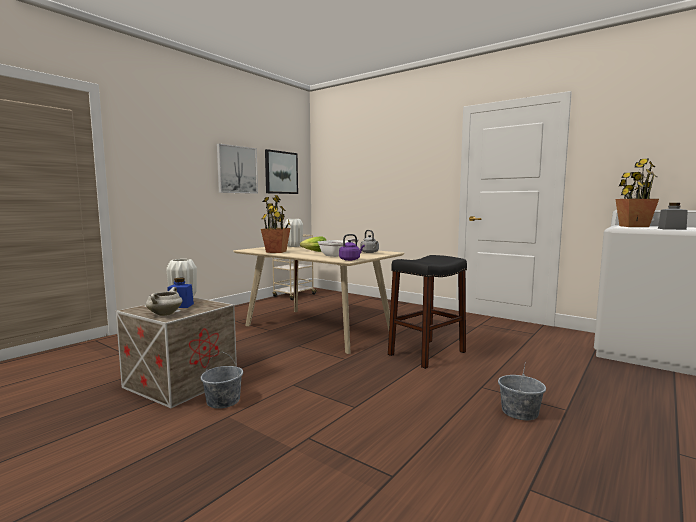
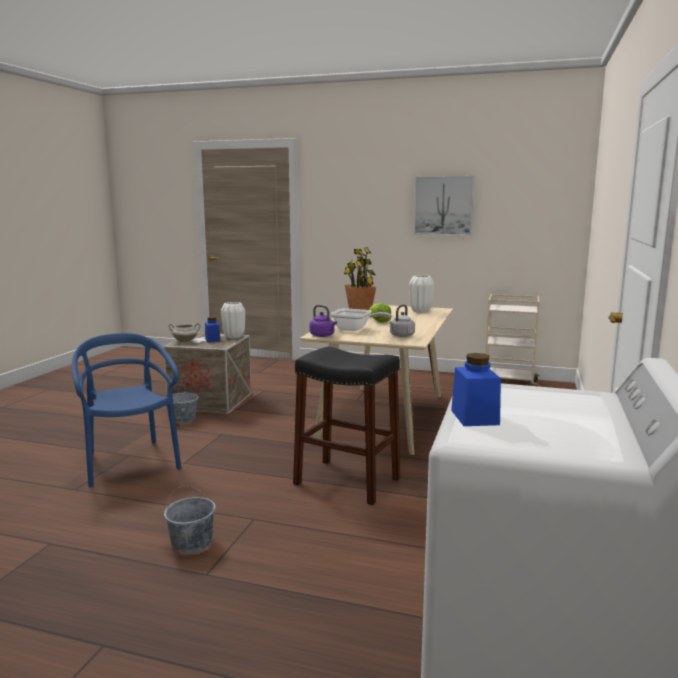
camera: 70 degrees right, 5 degrees up
(281, 172) = (522, 205): picture -> none
(333, 437) = (130, 463): none -> blue chair
(633, 226) = (547, 399): potted plant -> none
(671, 229) = (474, 417): grey jar -> blue jar

